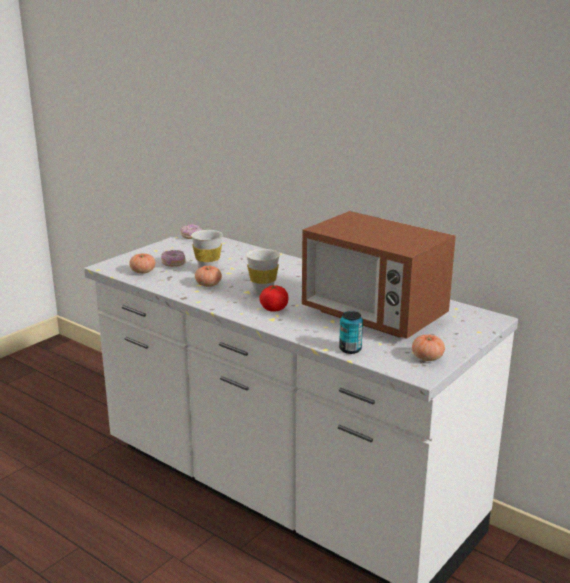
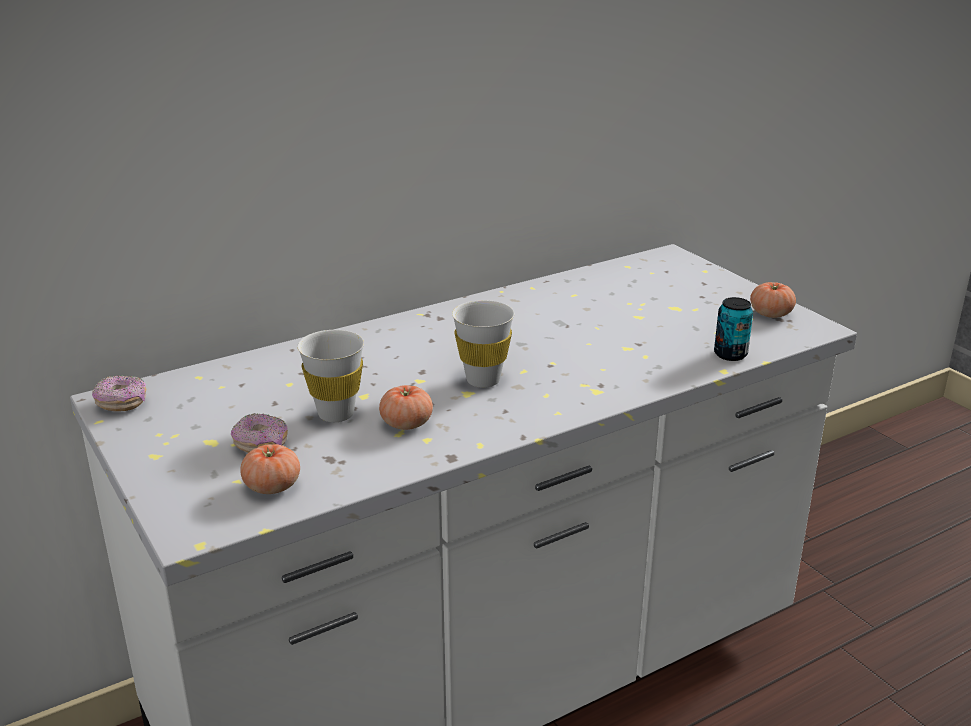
camera: 70 degrees left, 5 degrees up
(274, 309) = (557, 382): tomato -> none
(373, 316) = (624, 317): microwave -> none

